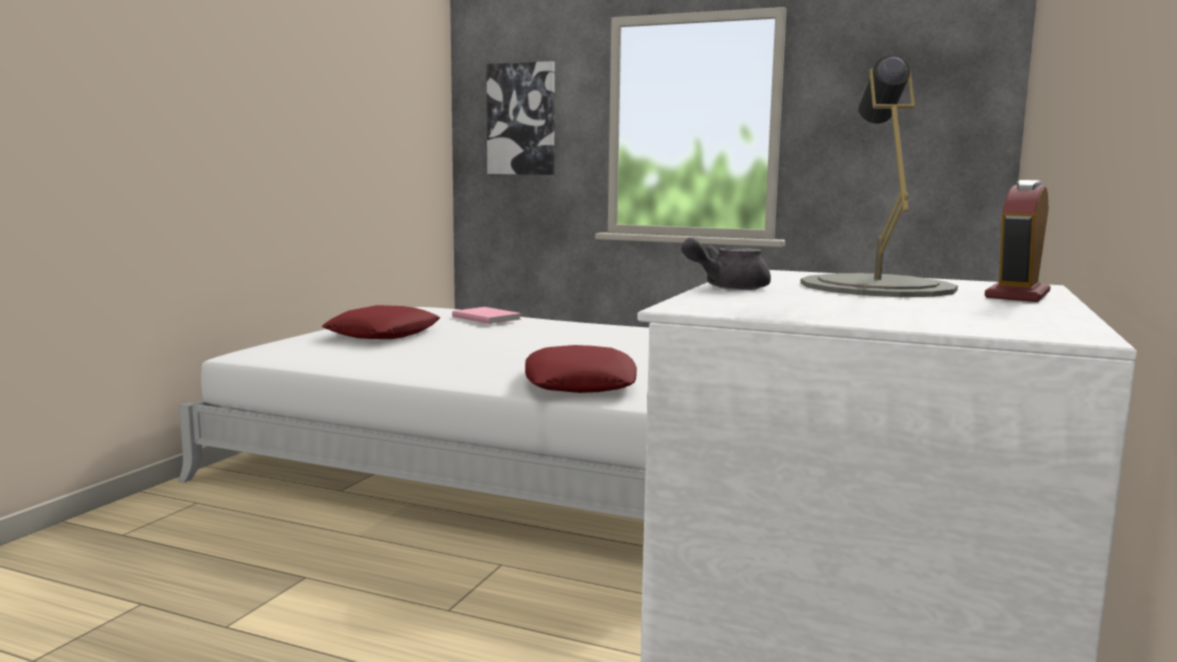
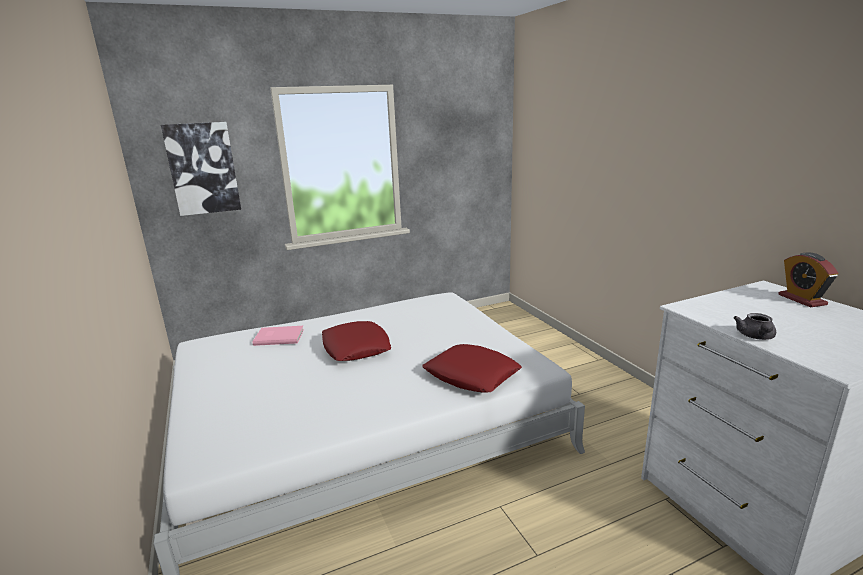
camera: 45 degrees left, 10 degrees up
(383, 333) = (245, 385): red pillow -> red pillow (355, 347)
(876, 286) = (762, 309): grey table lamp -> none

